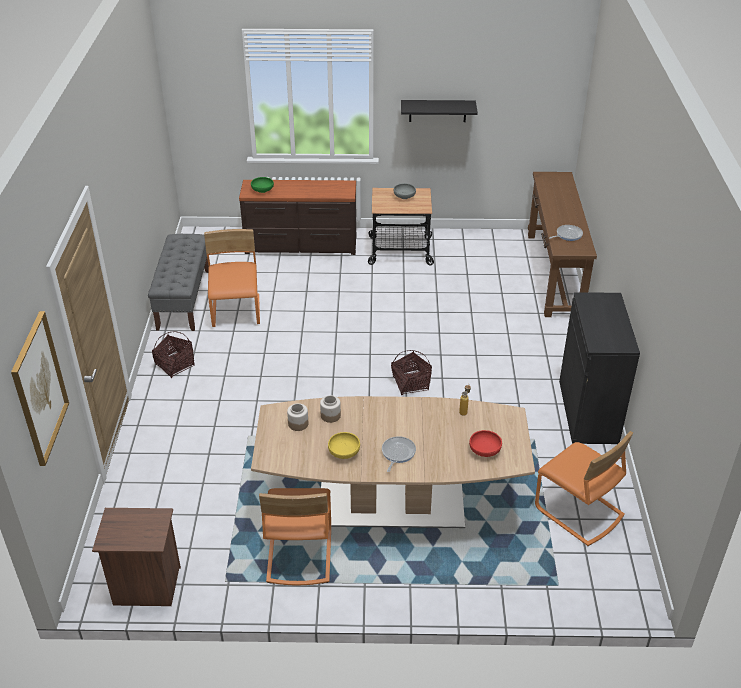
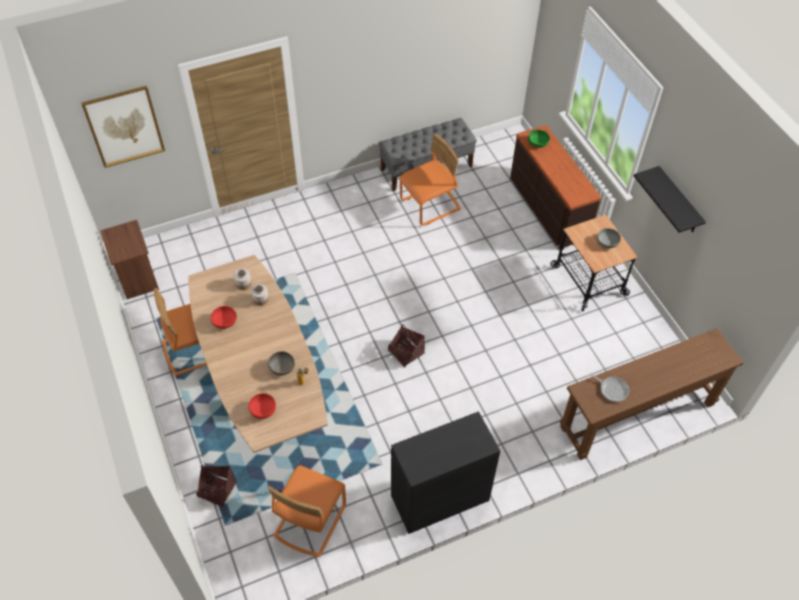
camera: 65 degrees right, 15 degrees up
(174, 365) = (347, 198): basket -> basket (217, 489)
(344, 452) = (225, 322): yellow bowl -> red bowl
(397, 453) = (237, 354): frying pan -> none
(435, 422) = (282, 367): none -> grey bowl

